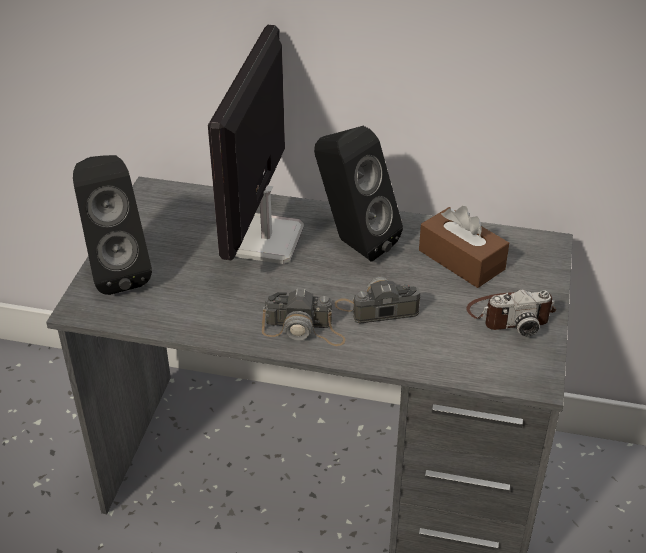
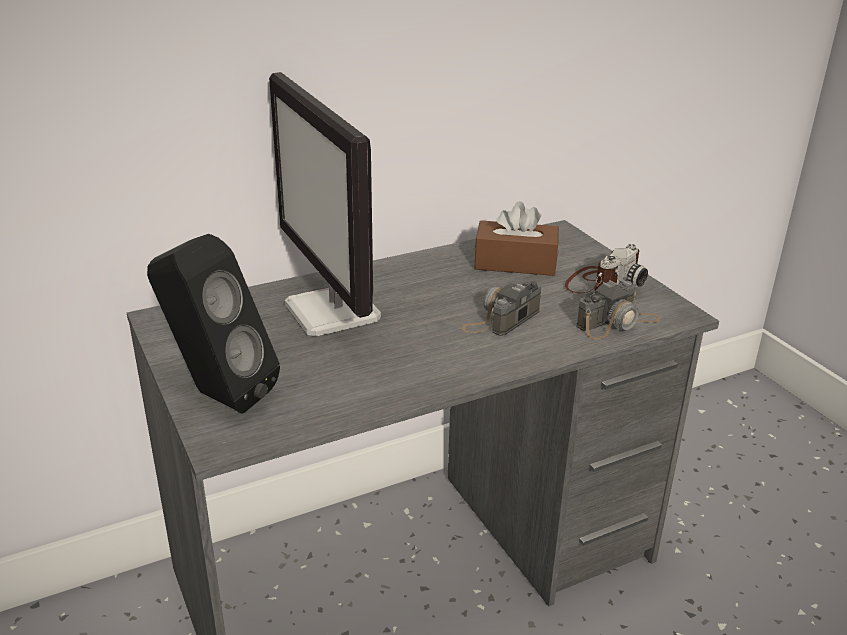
camera: 40 degrees left, 10 degrees down
(304, 330) = (467, 360): camera -> camera (617, 322)
(353, 243) = (415, 284): black speaker -> none

